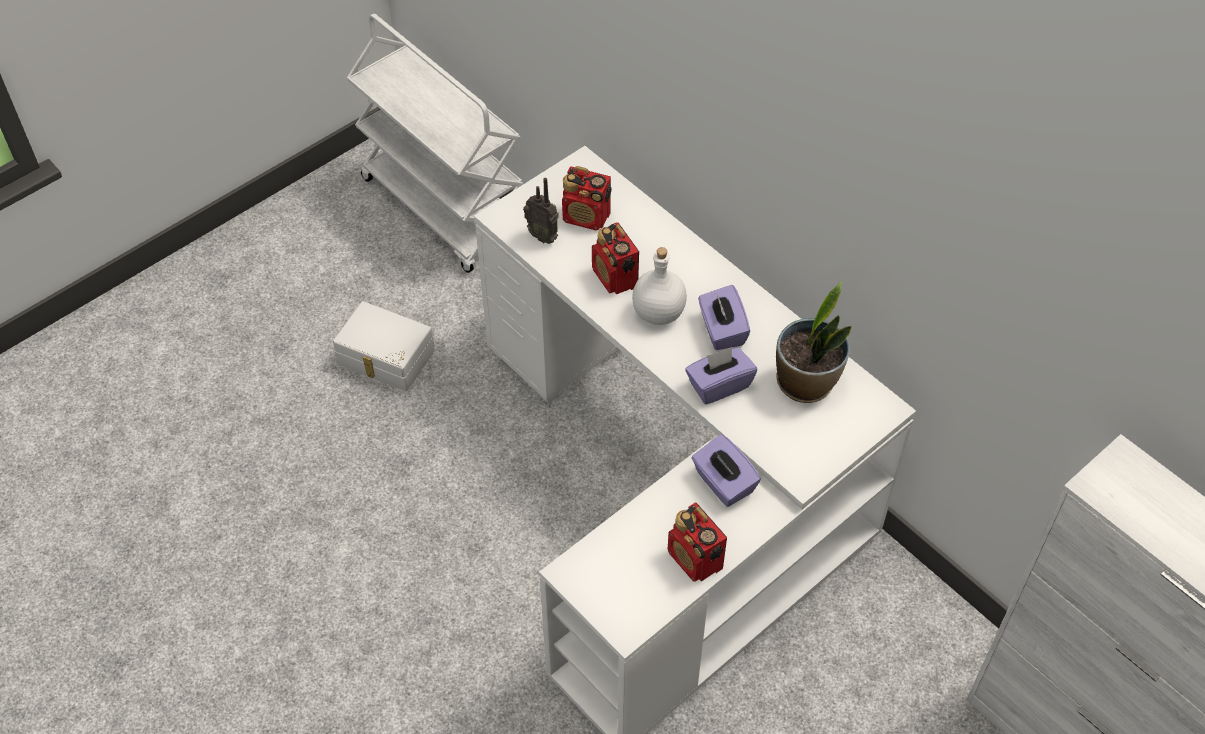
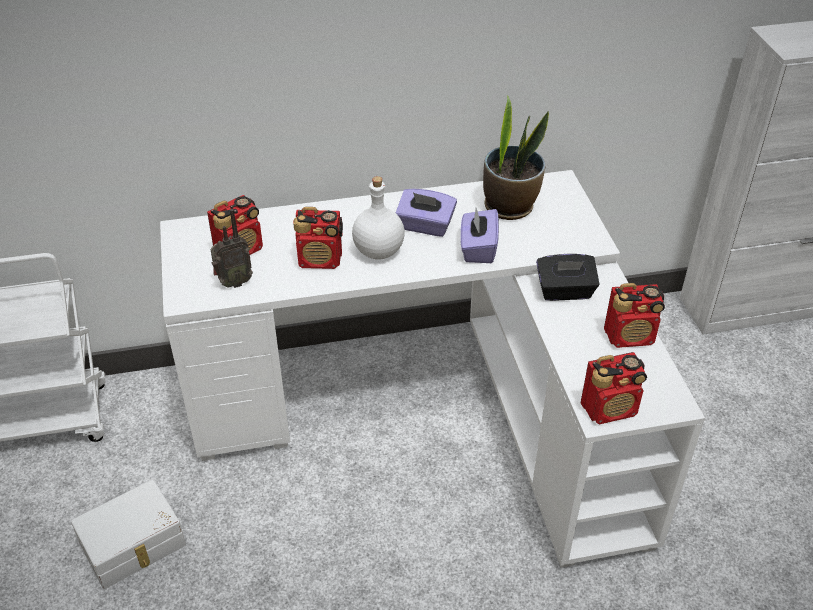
camera: 60 degrees left, 10 degrees down
(585, 577) = (610, 409): none -> radio
(723, 483) = (565, 291): purple tissue box -> black tissue box

